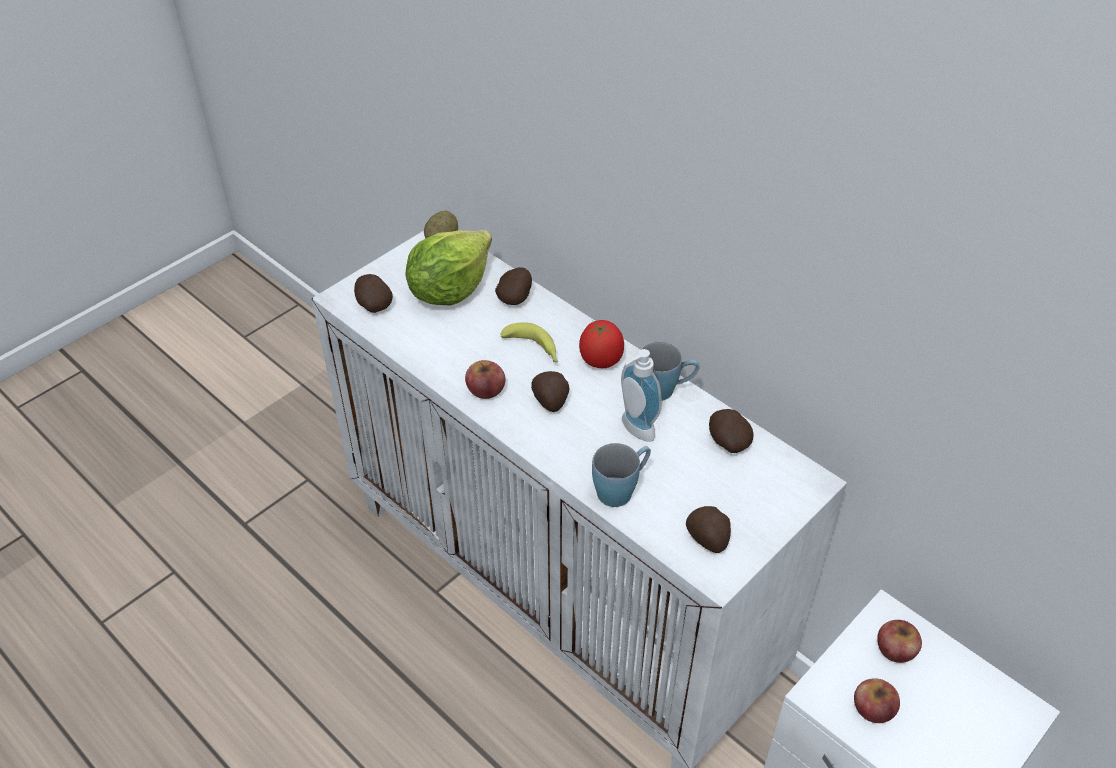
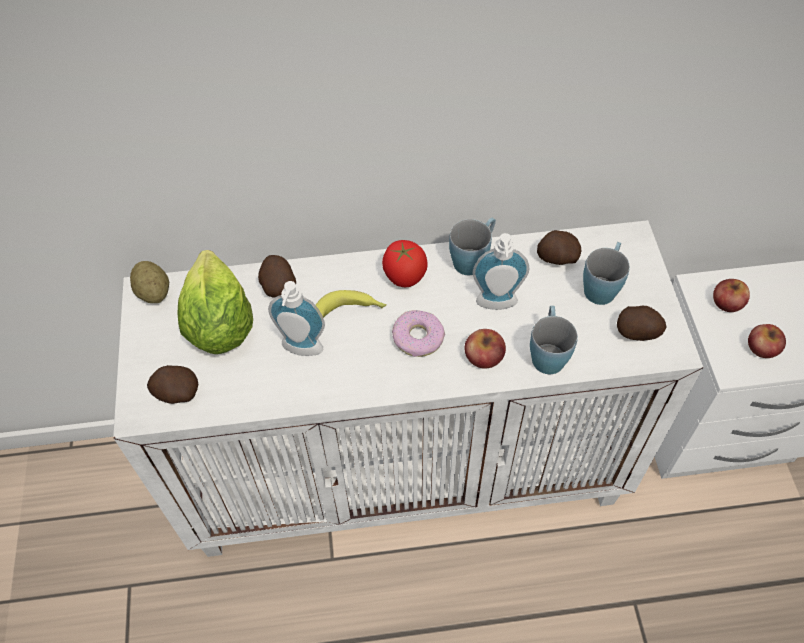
camera: 50 degrees left, 10 degrees up
(471, 344) = (301, 351): none -> soap dispenser
(486, 389) = (362, 373): apple -> apple (484, 356)
(550, 401) = (418, 338): potato -> donut
(732, 488) = (602, 286): none -> blue mug

